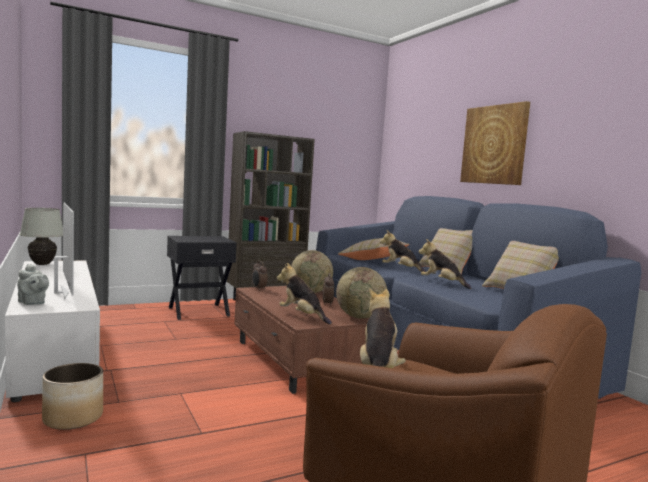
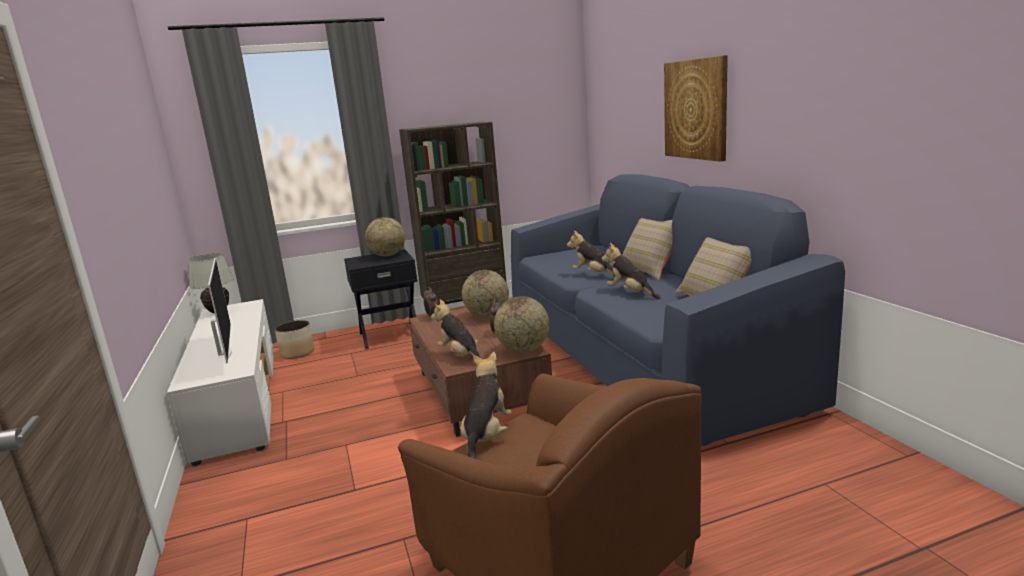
camera: 10 degrees right, 10 degrees up
(32, 303) = (195, 372): grey teapot -> none
(73, 418) = (243, 480): planter -> planter (297, 353)
(209, 237) = (388, 255): none -> globe
(372, 260) = (570, 260): beige pillow -> none

